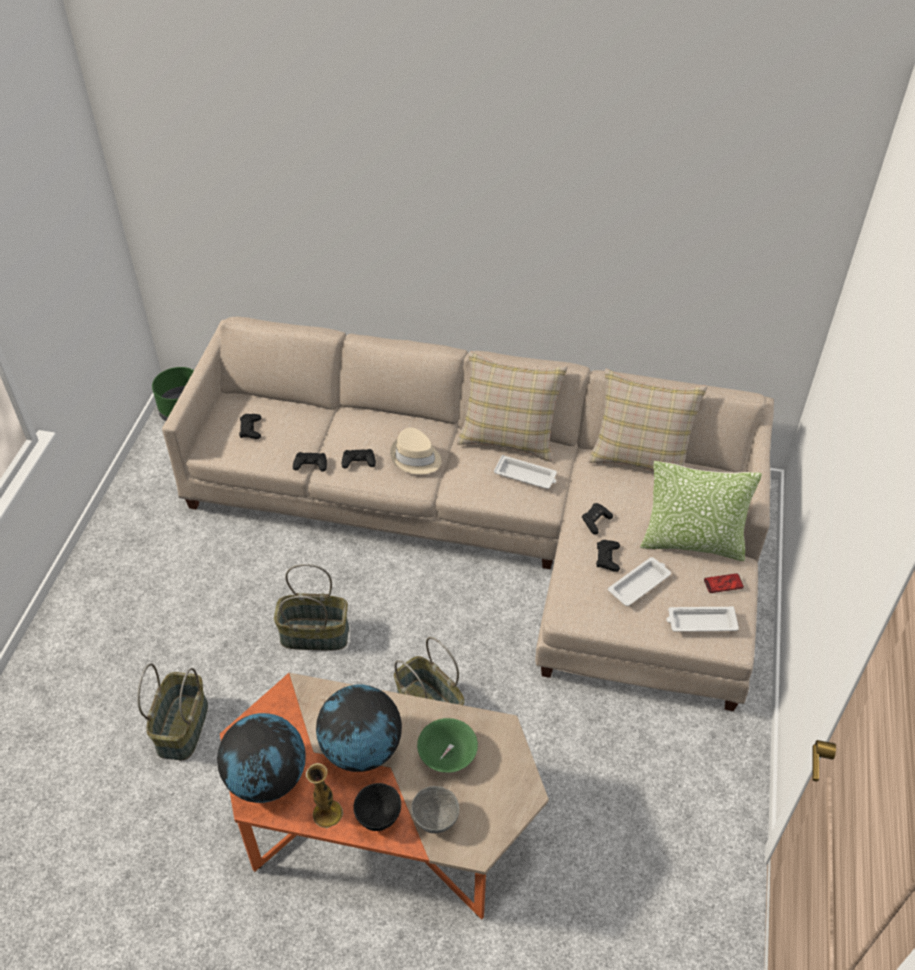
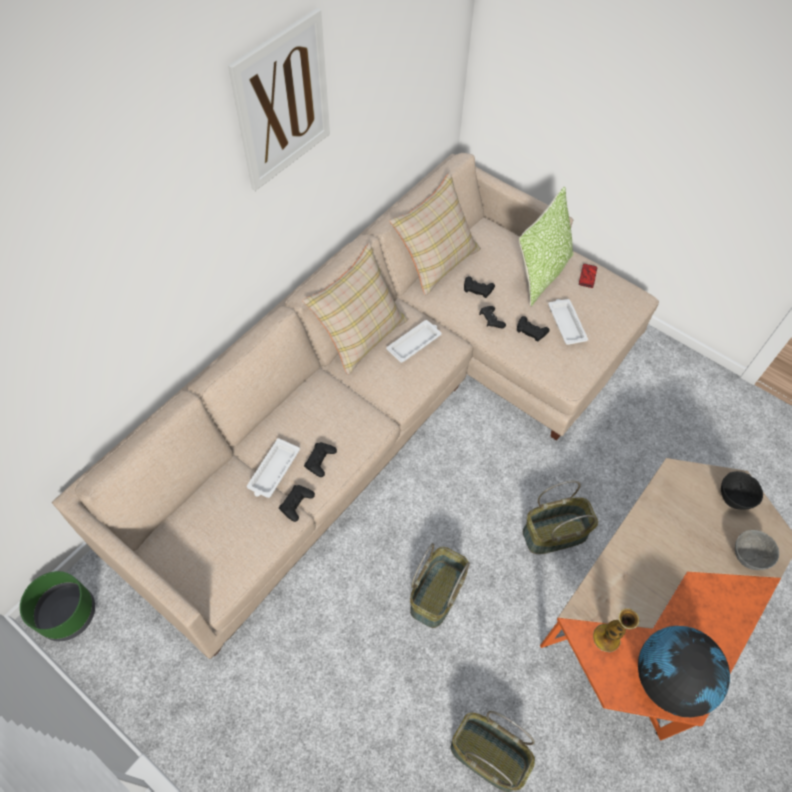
camera: 65 degrees left, 10 degrees up
(251, 429) = (214, 540): black game controller -> black game controller (478, 289)
(327, 813) = (718, 640): vase -> vase (606, 637)
(361, 749) = (662, 587): globe -> none
(377, 817) = (733, 600): black bowl -> black bowl (732, 499)
(415, 458) = (345, 413): beige hat -> none
(448, 755) = (689, 523): green bowl -> none
(539, 184) = (282, 102): none -> picture
(700, 622) = (616, 306): white tray -> white tray (273, 471)

